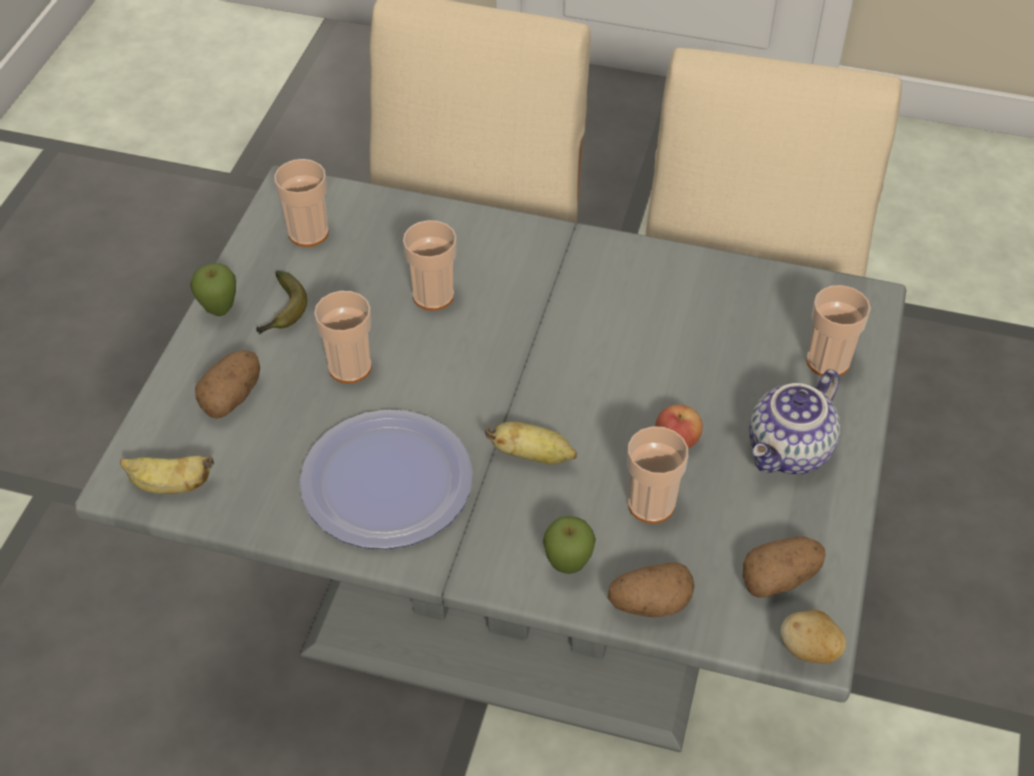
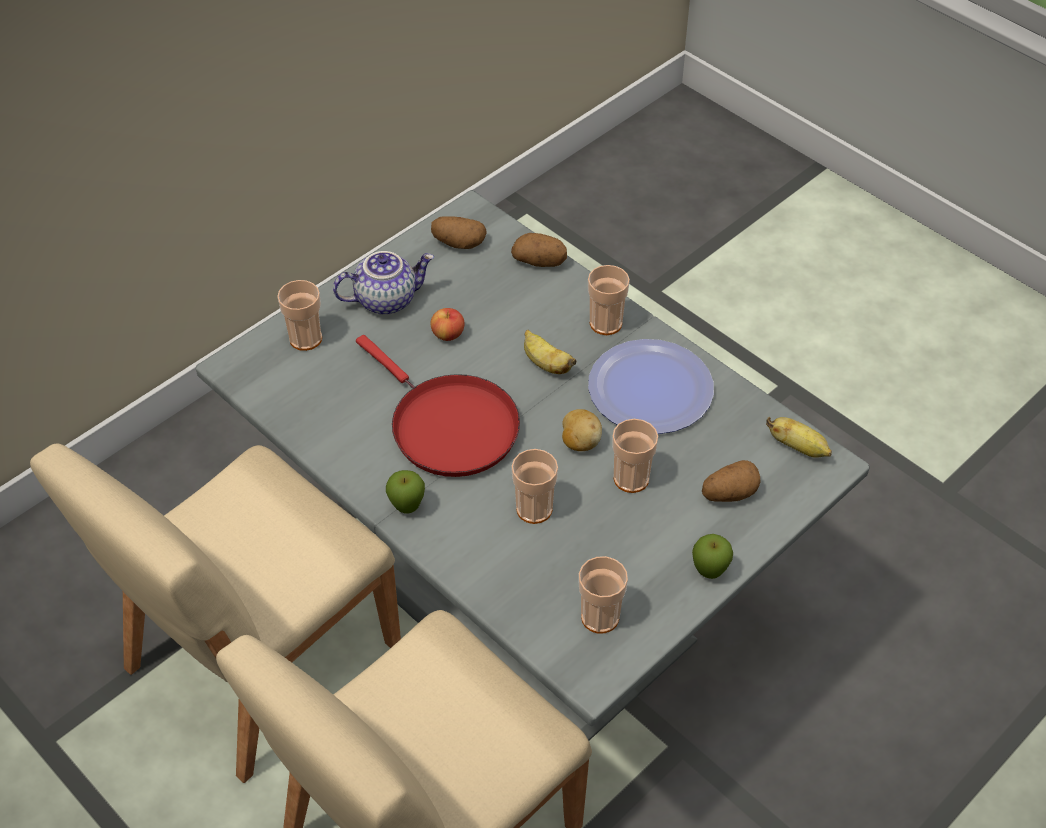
camera: 150 degrees left, 0 degrees up
(282, 312) = (659, 548): banana -> none
(567, 566) = (571, 297): apple -> apple (407, 508)
(585, 337) = (448, 426): none -> red frying pan
(651, 504) = (496, 307): cup -> cup (605, 323)
(809, 650) = (475, 209): potato -> potato (580, 442)

